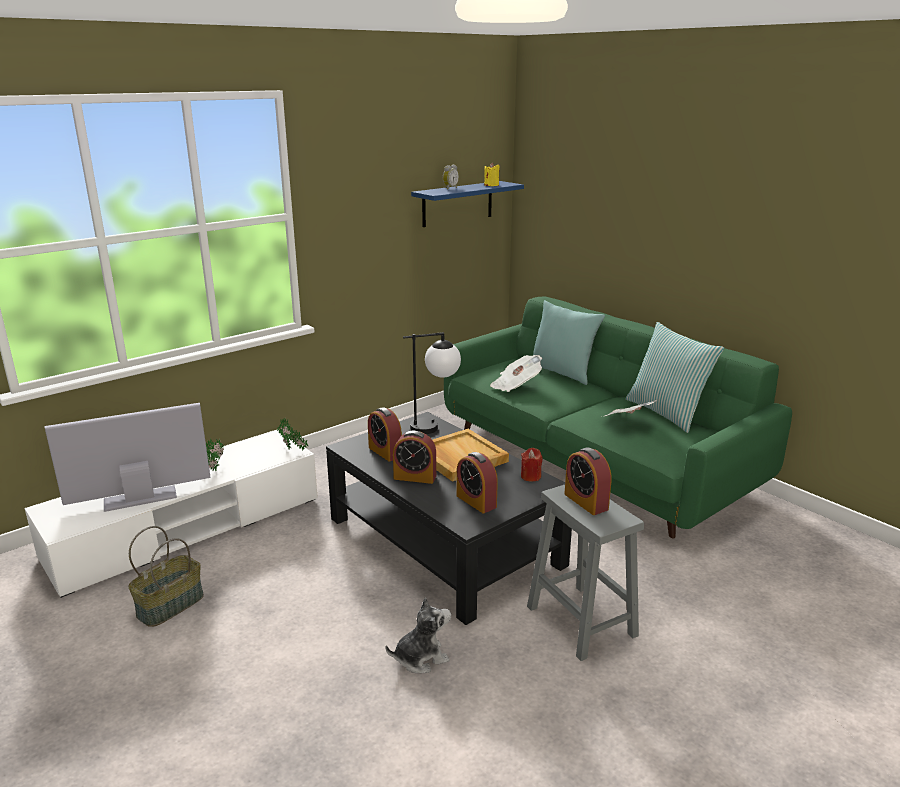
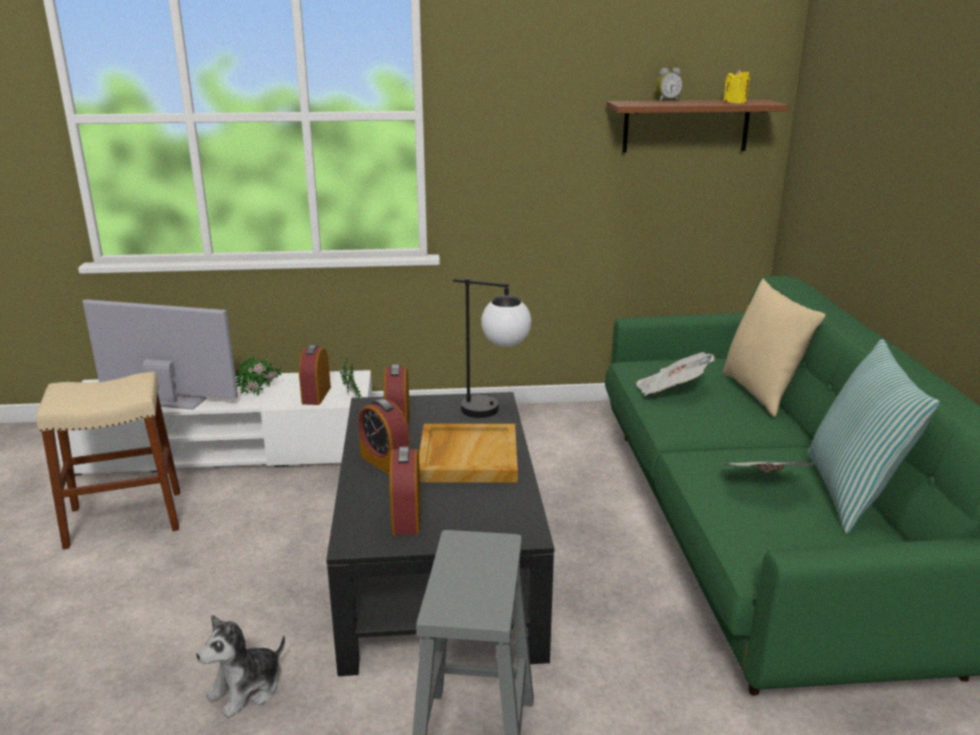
camera: 35 degrees right, 0 degrees up
(170, 605) = (125, 519): basket -> beige stool
(421, 658) = (246, 689): plush toy -> plush toy turned 120 degrees clockwise
(457, 204) = (686, 126): blue shelf -> brown shelf
(530, 476) = (517, 511): red candle -> none
(562, 373) = (761, 392): turquoise pillow -> beige pillow
(586, 501) = (475, 566): alarm clock -> alarm clock (316, 395)

